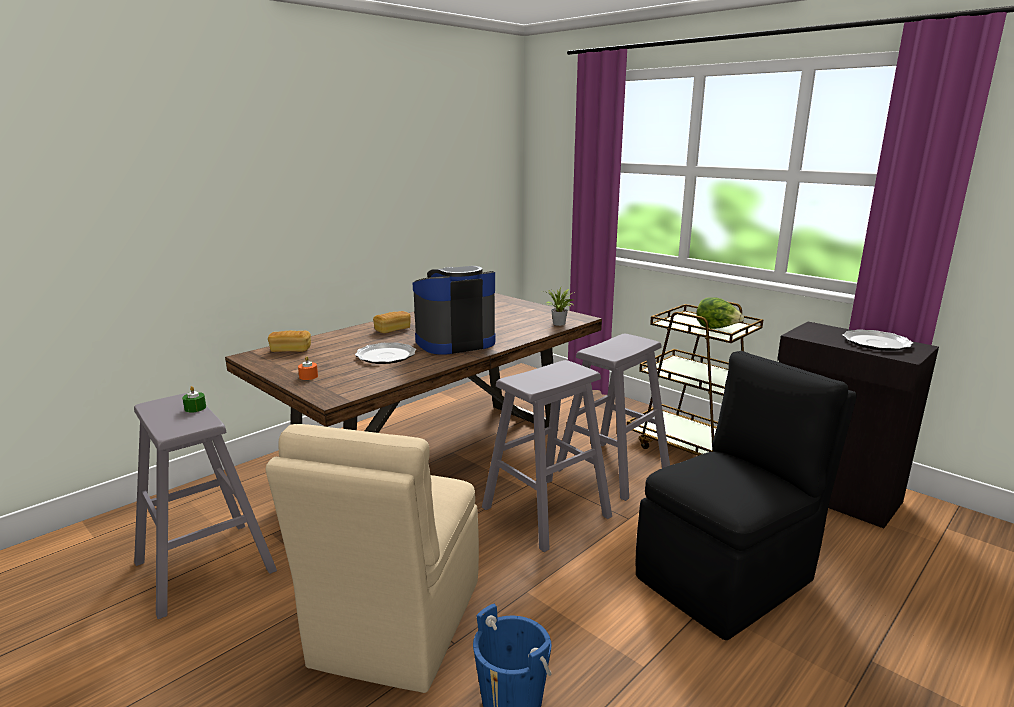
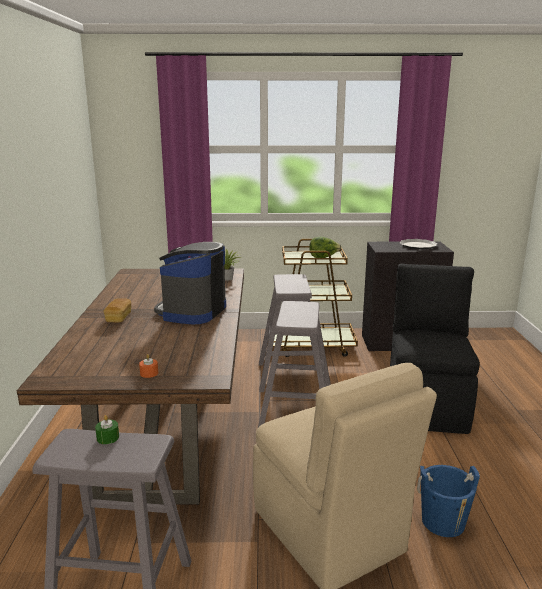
camera: 45 degrees left, 0 degrees up
(290, 350) = (71, 361): bread -> none
(385, 356) = (167, 337): plate -> none

